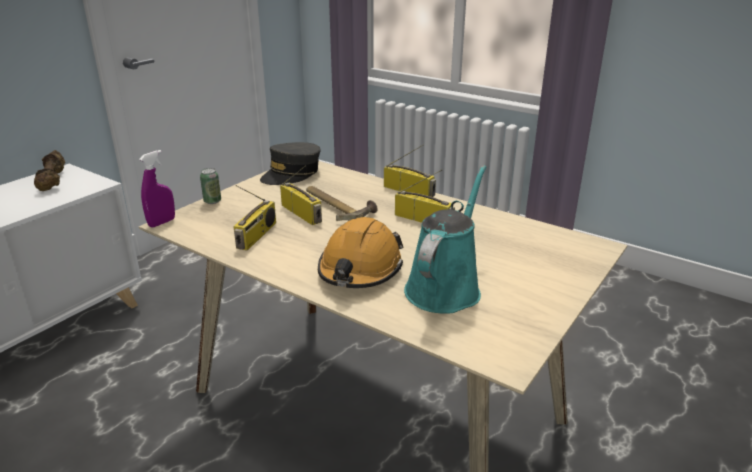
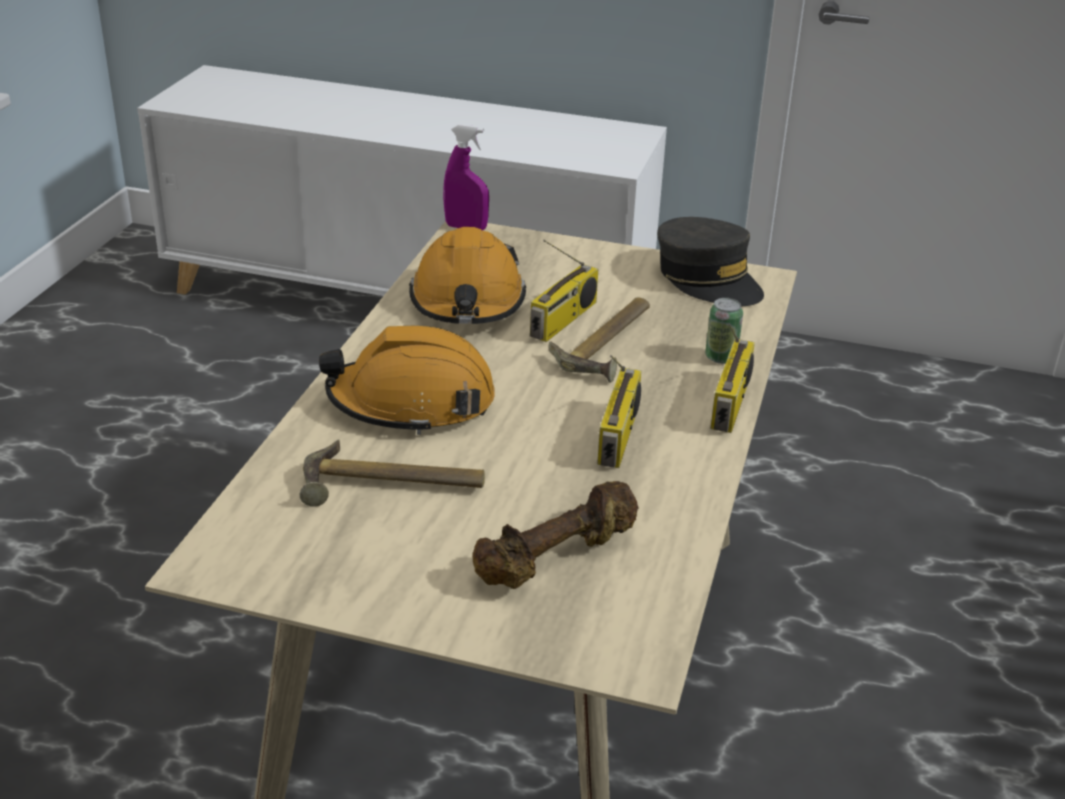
camera: 70 degrees right, 5 degrees up
(53, 180) = (603, 136): brown dumbbell -> brown dumbbell (557, 558)
(212, 201) = (555, 243): can -> can (721, 357)
(257, 236) = (468, 301): radio -> orange hard hat
(291, 174) = (708, 279): grey cap -> grey cap turned 150 degrees counterclockwise
(445, 287) = (392, 487): turquoise watering can -> hammer

